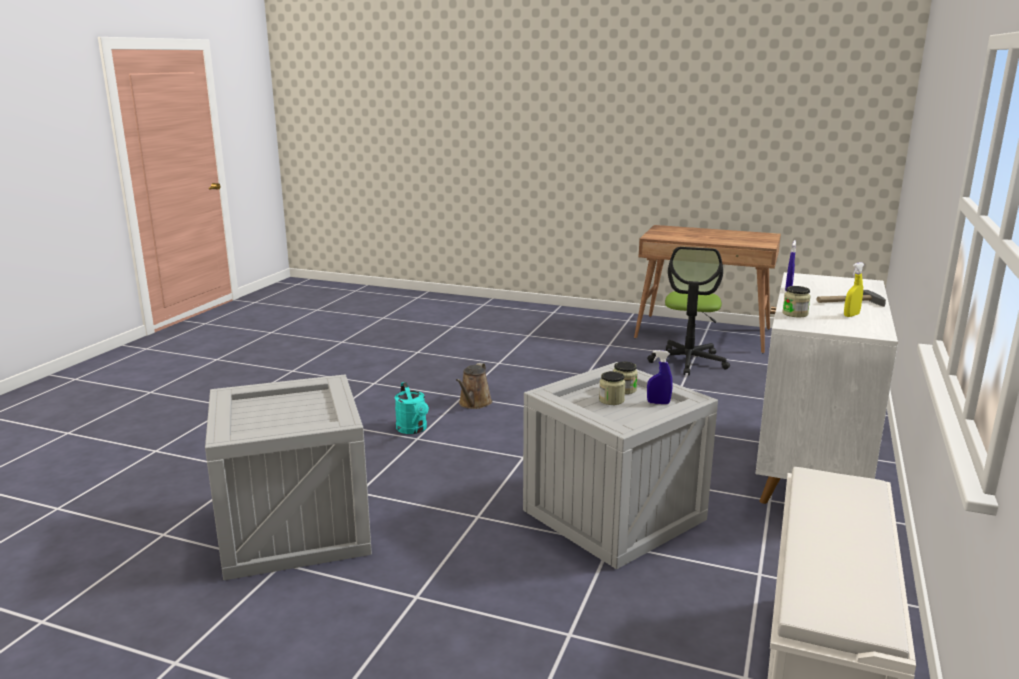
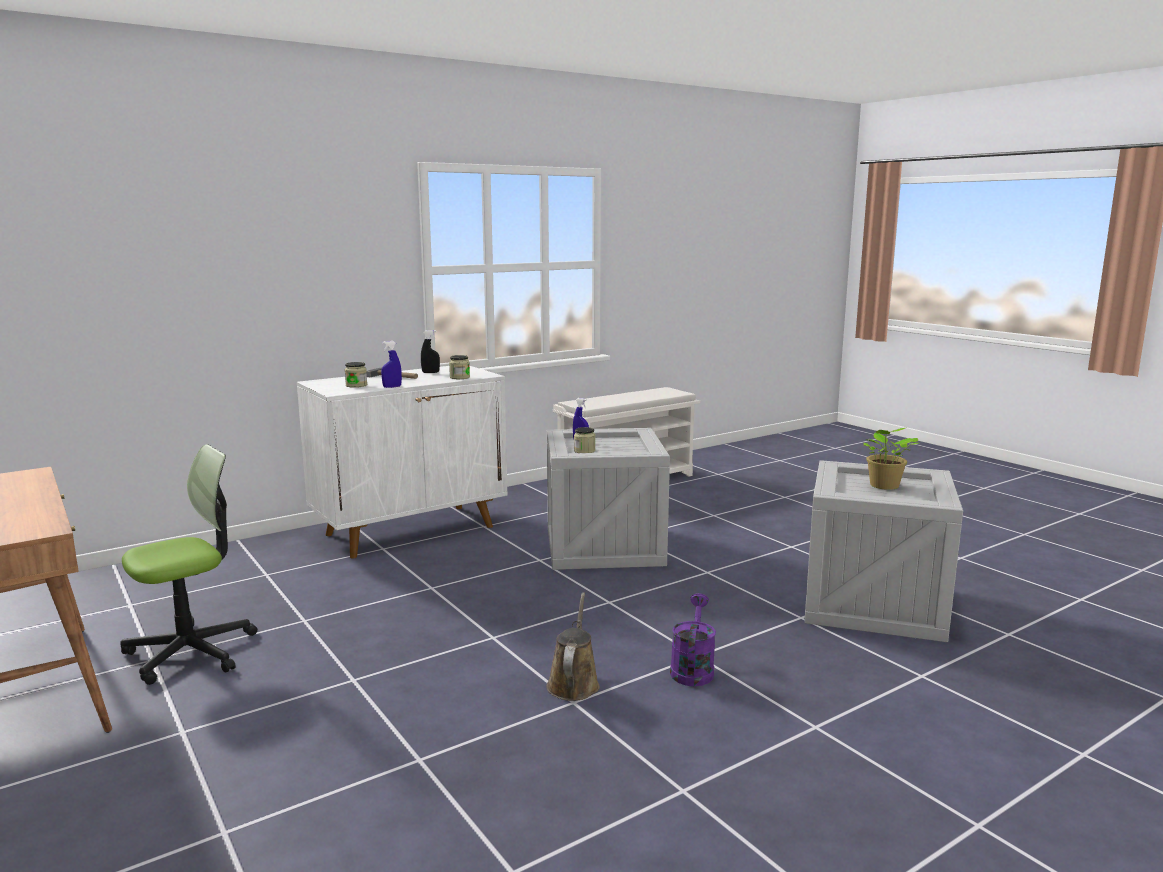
camera: 145 degrees left, 5 degrees down
(283, 416) = (884, 486): none -> potted plant
(413, 430) = (692, 669): turquoise watering can -> purple watering can
(474, 403) = (573, 683): brown watering can -> brown watering can turned 45 degrees counterclockwise
(611, 400) = (608, 448): jar -> jar (356, 385)
(851, 315) = (430, 372): yellow spray bottle -> black spray bottle

